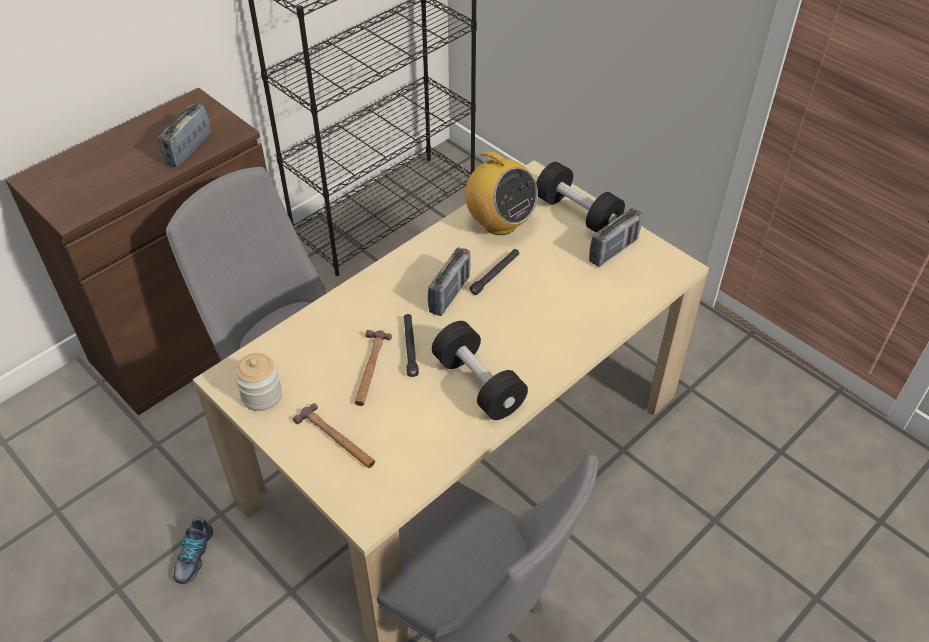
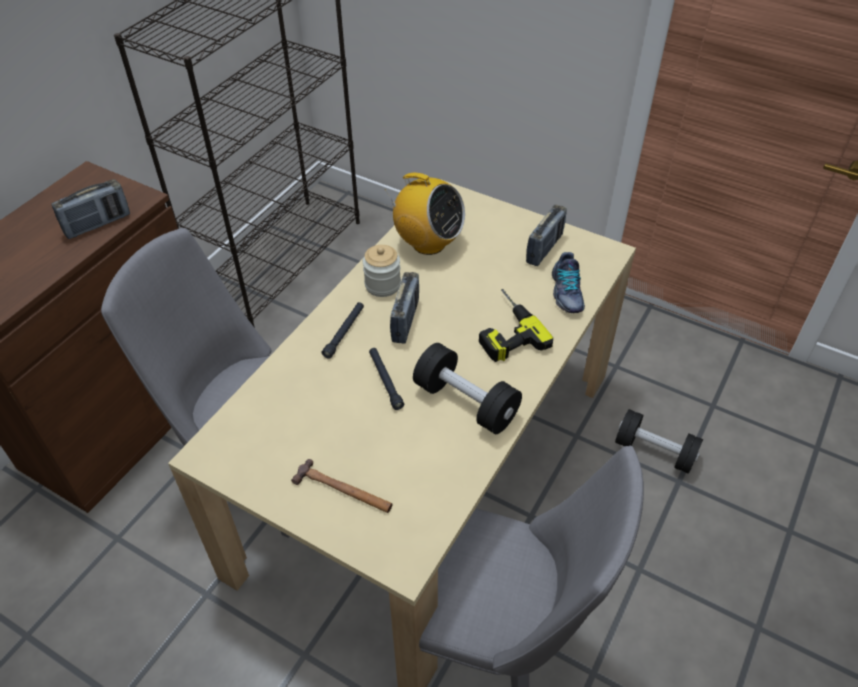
camera: 15 degrees left, 0 degrees up
(189, 149) = (98, 224): radio -> radio turned 135 degrees counterclockwise
(193, 555) = (190, 644): shoe -> shoe (566, 293)
(262, 395) = (249, 463): jar -> jar (382, 285)
(369, 369) = (352, 411): hammer -> none
(495, 274) = (442, 292): black flashlight -> black flashlight (344, 332)
(542, 323) = (504, 330): none -> power drill
(577, 213) = (498, 220): black dumbbell -> black dumbbell (654, 451)

